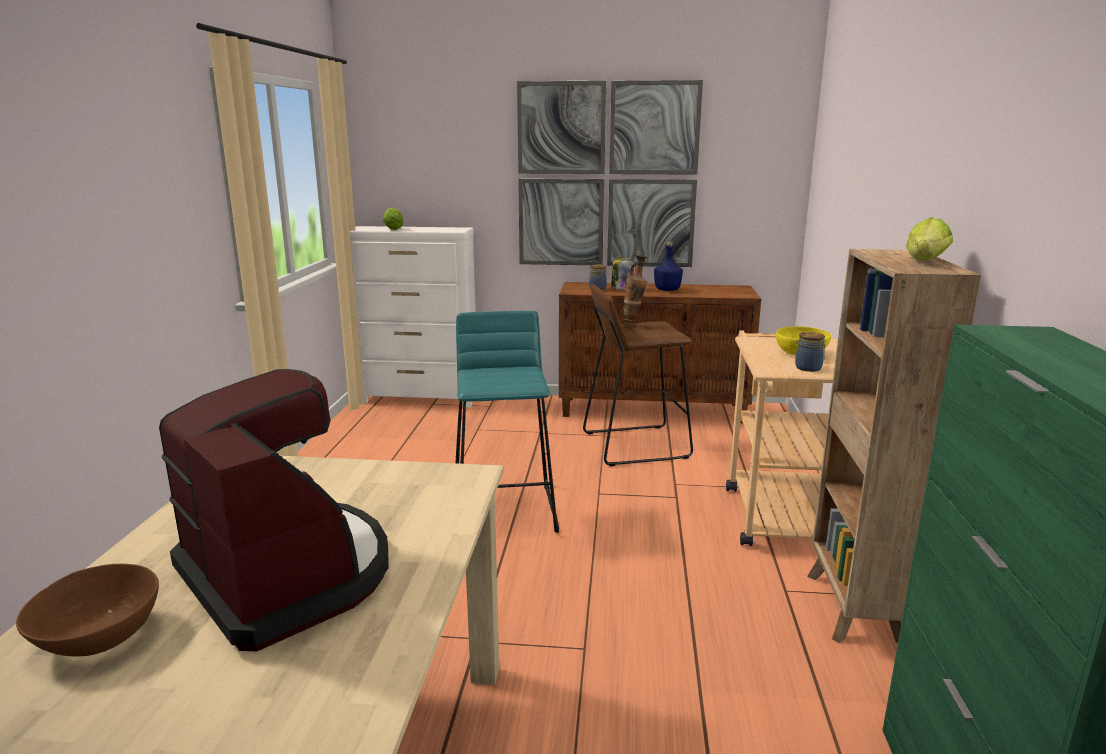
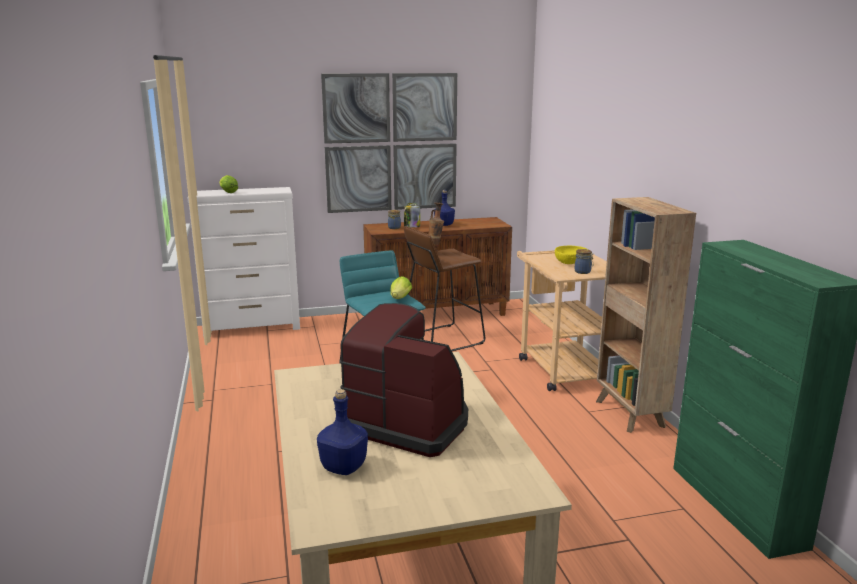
camera: 20 degrees left, 0 degrees up
(99, 637) = (344, 467): brown bowl -> blue bottle
(924, 262) = (661, 206): lettuce -> lettuce (399, 299)

